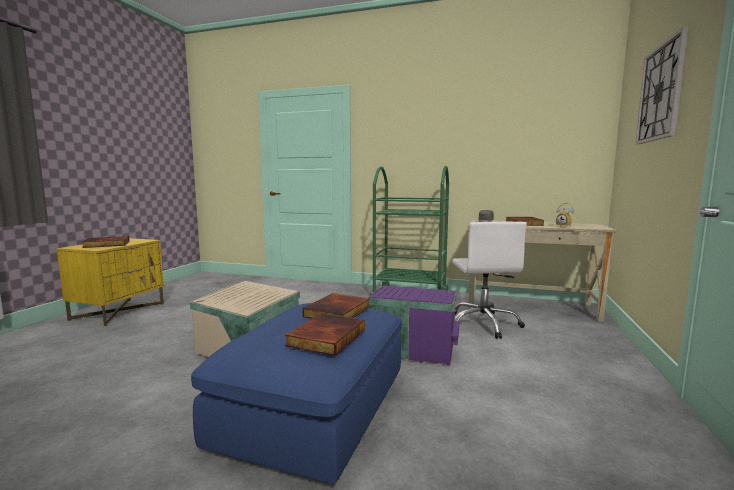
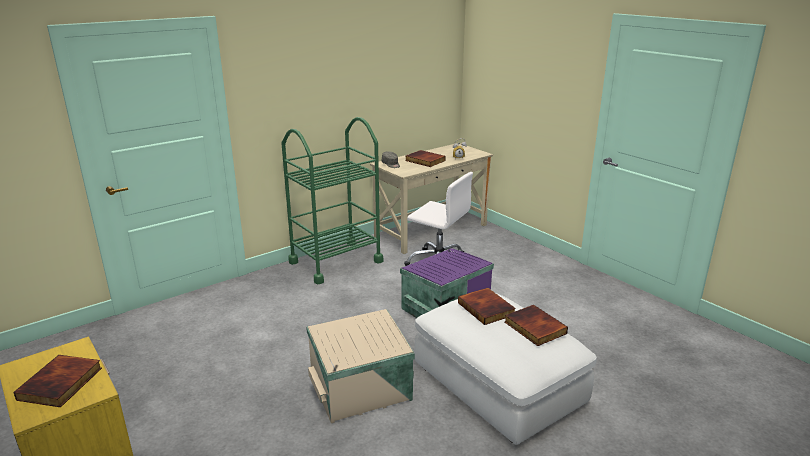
camera: 55 degrees left, 15 degrees up
(315, 409) = (499, 384): blue ottoman -> white ottoman
(660, 92) = (536, 59): wall clock -> none

